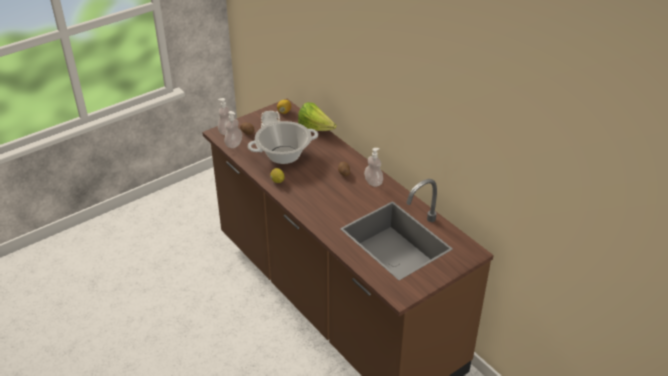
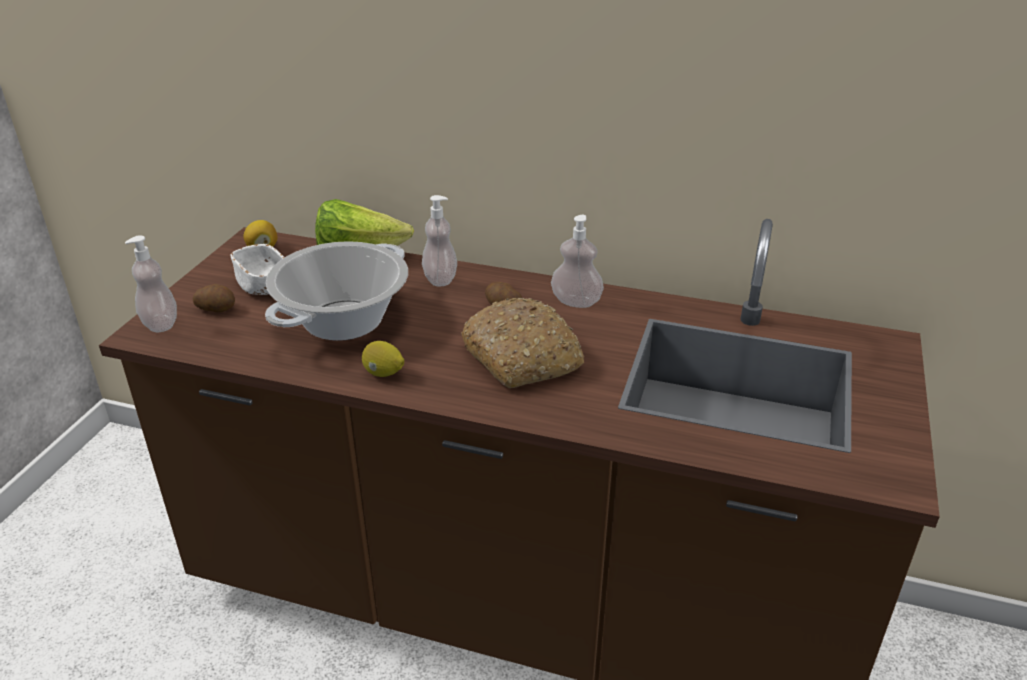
camera: 35 degrees left, 5 degrees down
(234, 144) = (205, 342): soap dispenser -> soap dispenser (440, 279)
(329, 196) = (523, 357): none -> bread

